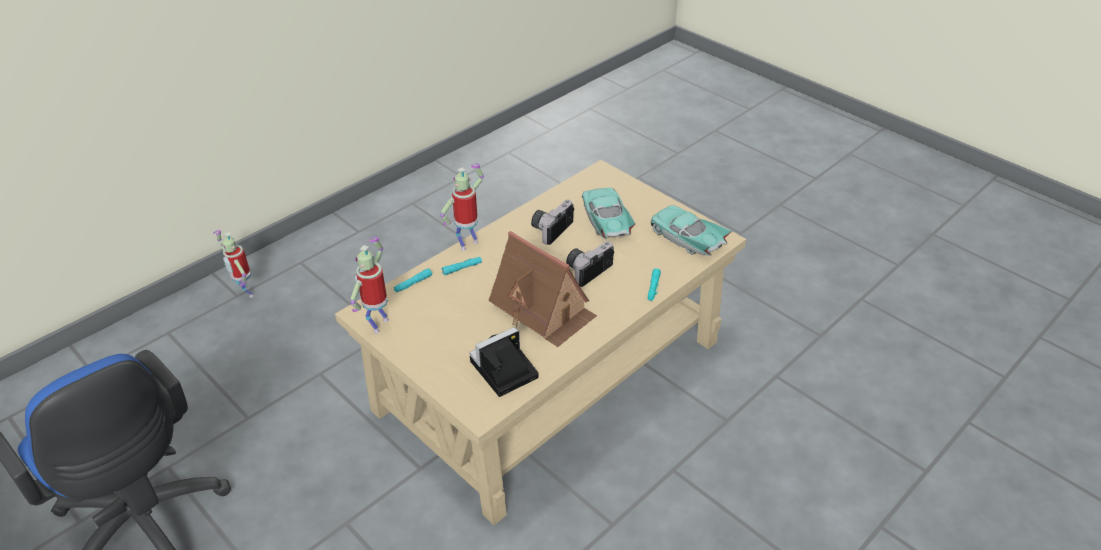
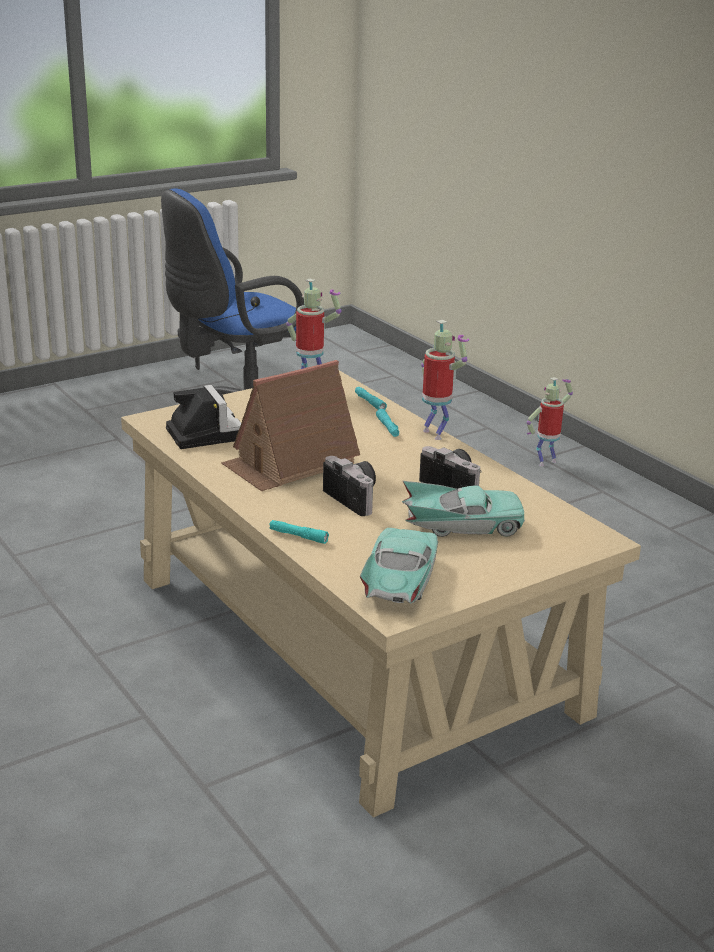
camera: 100 degrees right, 15 degrees down
(687, 239) = (400, 581): turquoise toy car -> turquoise toy car turned 45 degrees counterclockwise

